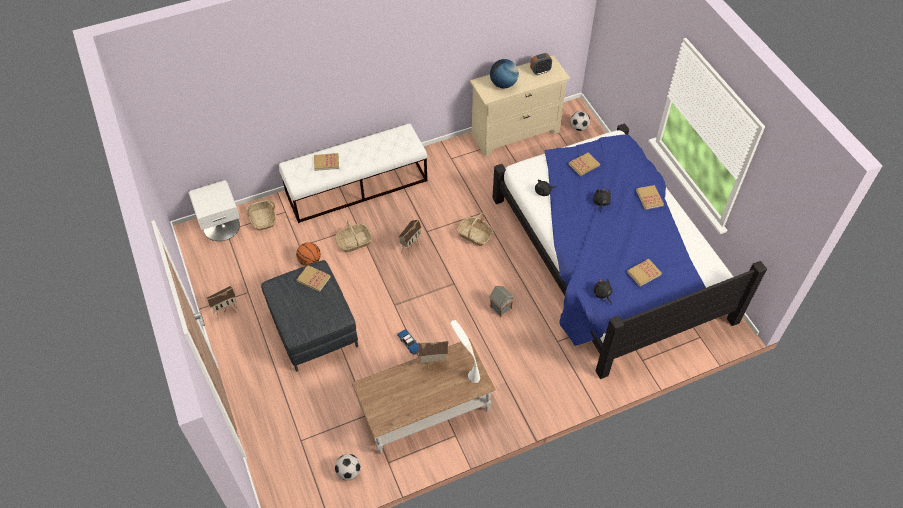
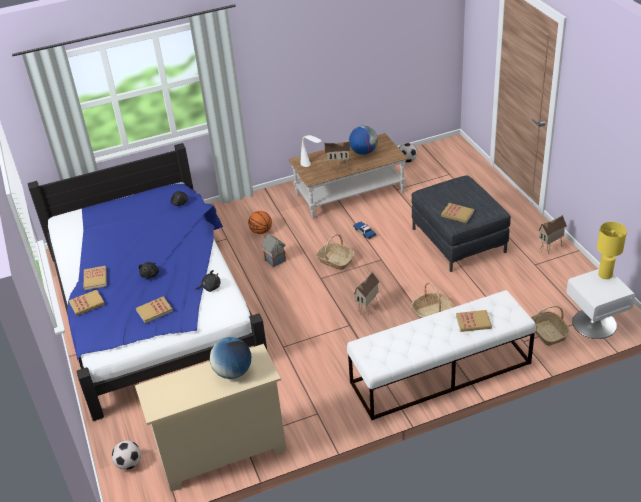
camera: 175 degrees left, 15 degrees down
(204, 208) = (605, 275): none -> yellow table lamp
(310, 261) = (477, 293): basketball -> basketball (261, 231)
(403, 395) = (364, 152): none -> globe
(474, 235) = (294, 322): basket -> basket (335, 261)
(540, 71) = (174, 394): alarm clock -> none
(643, 273) = (134, 217): book -> book (87, 304)

